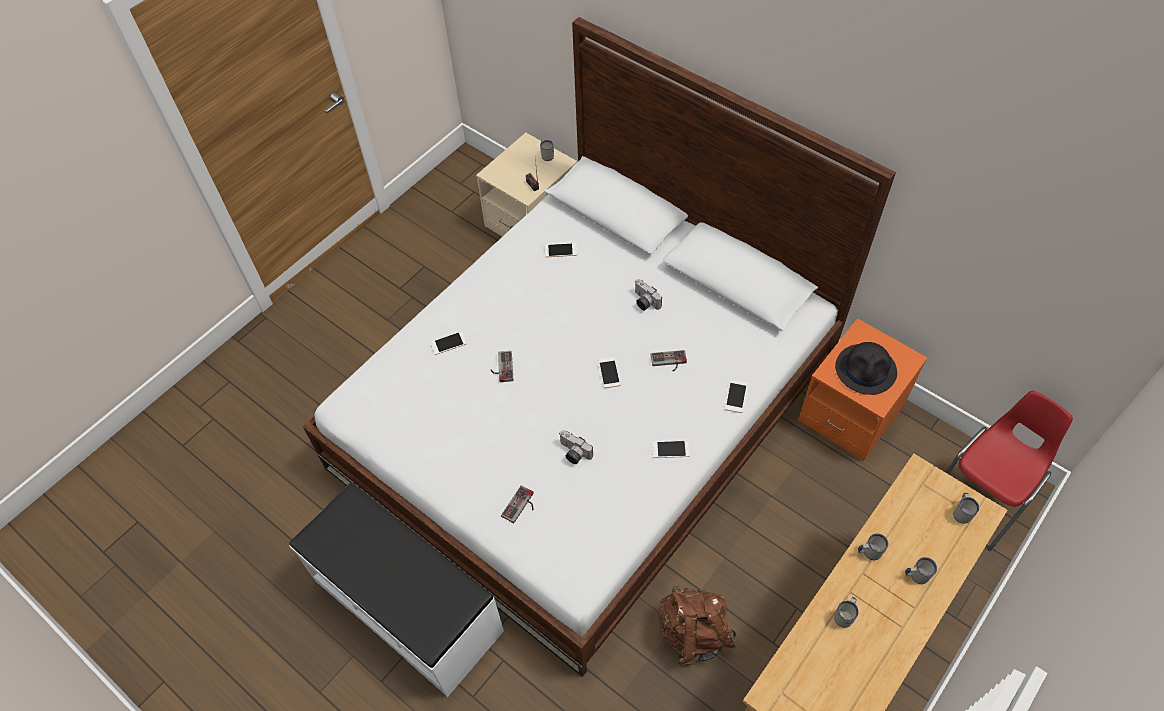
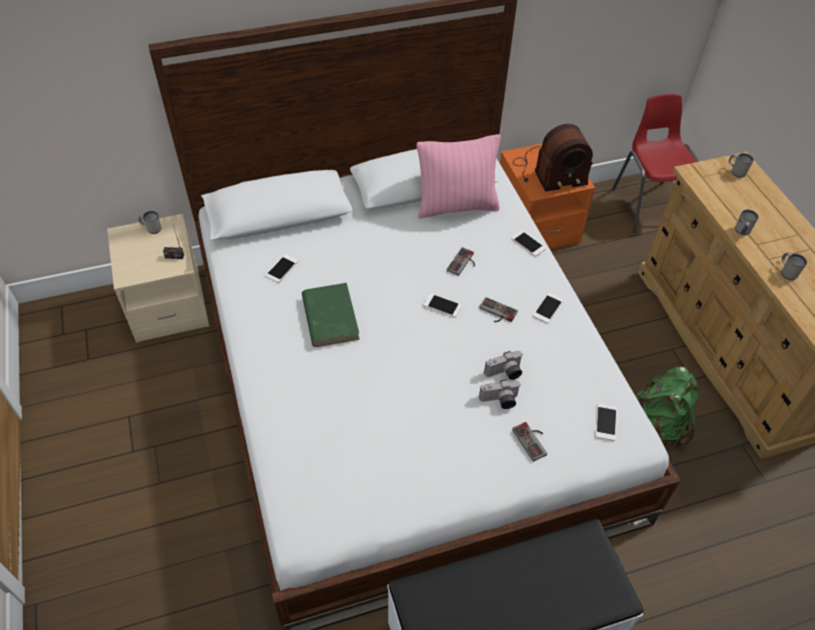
camera: 60 degrees left, 5 degrees down
(448, 343) = (307, 404): phone -> phone (606, 422)
(501, 367) = (372, 377): game controller -> game controller (496, 313)
(537, 308) = (330, 317): none -> green book
(644, 302) = (389, 246): camera -> camera (499, 401)
(693, 634) = (657, 424): brown backpack -> green backpack
(733, 320) = (456, 206): none -> pink pillow
(866, 370) = (549, 172): black hat -> radio
(916, 575) = (773, 219): white mug -> none

